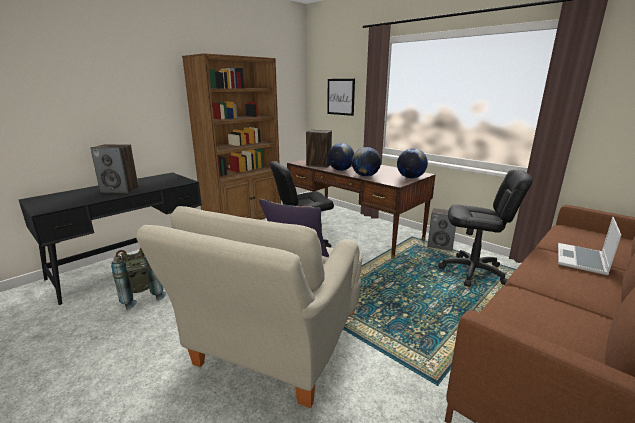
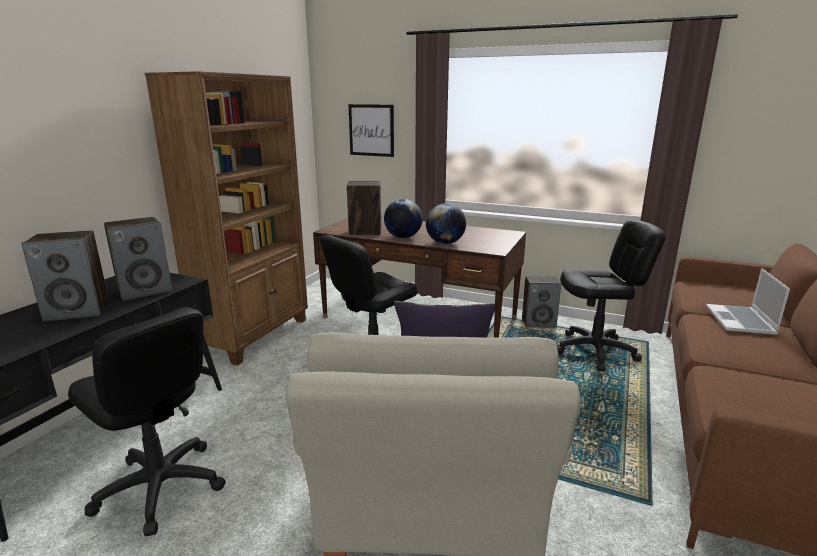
camera: 20 degrees left, 0 degrees up
(141, 296) = (160, 487): grey backpack -> black office chair
(161, 184) = (145, 290): none -> speaker
(410, 178) = (503, 240): globe -> none

